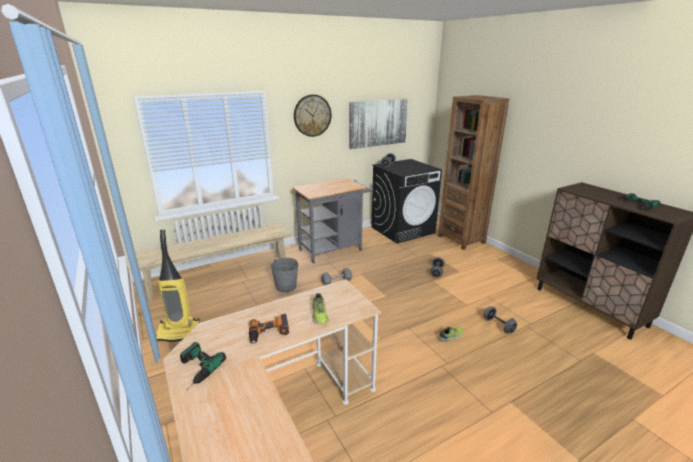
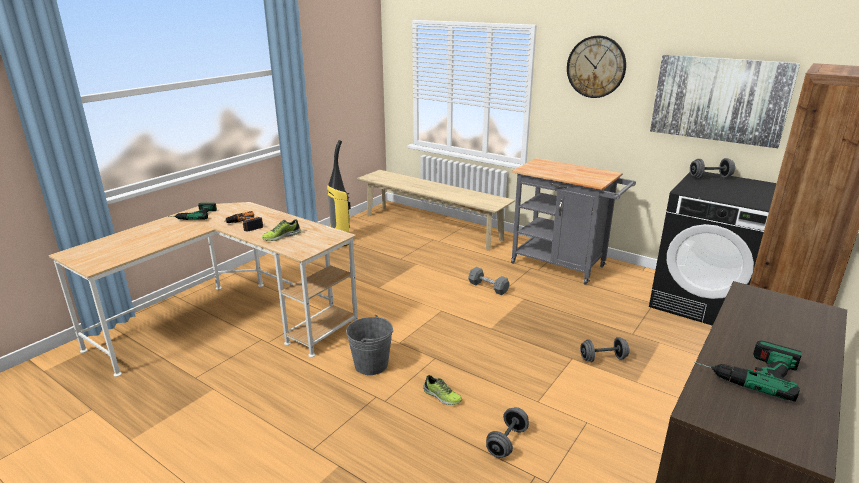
camera: 65 degrees right, 0 degrees up
(286, 286) = (446, 262): grey bucket -> grey bucket (371, 365)

